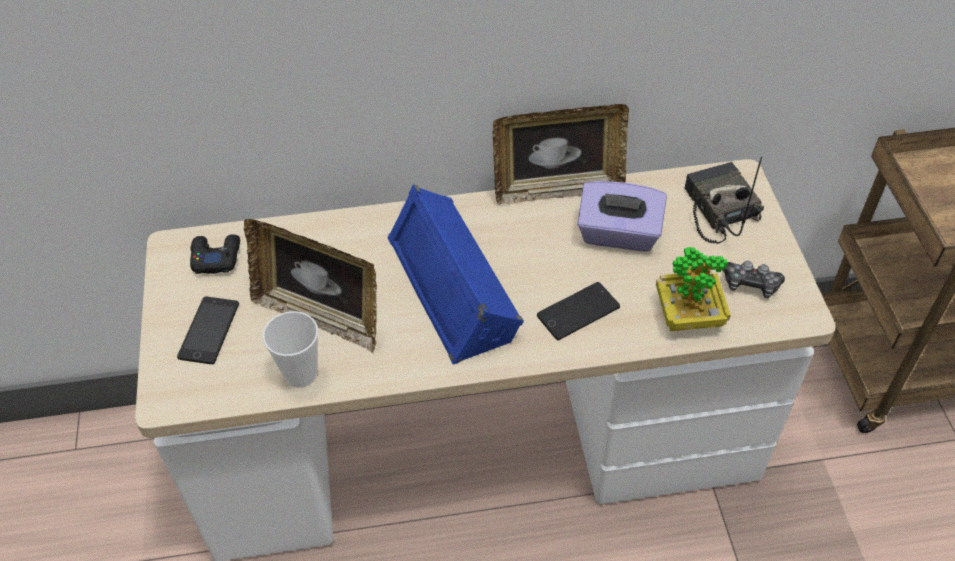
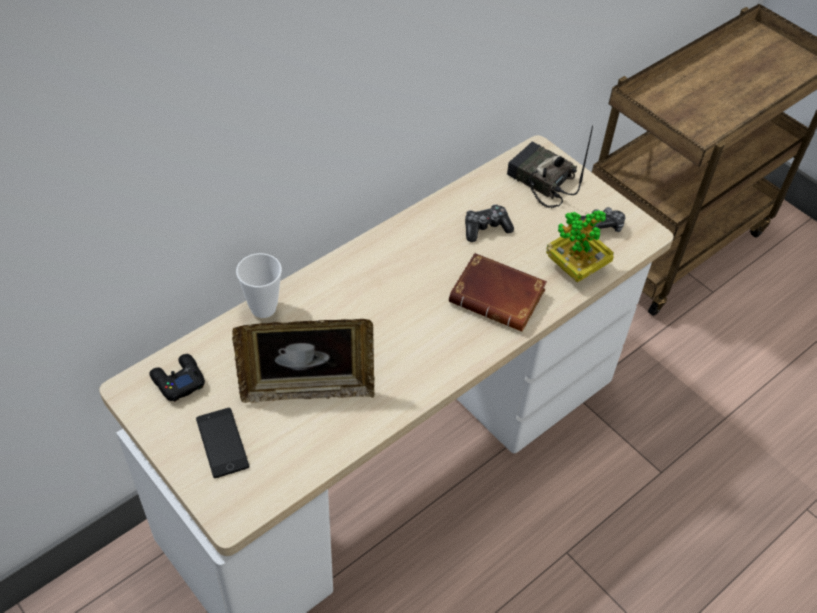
camera: 35 degrees left, 0 degrees up
(301, 374) = (329, 441): cup -> cup (263, 308)
(455, 285) = (395, 317): blue speaker -> none
(558, 189) = (416, 211): picture frame -> none
(578, 311) = (500, 297): phone -> brown book
(618, 235) = (486, 228): purple tissue box -> game controller

